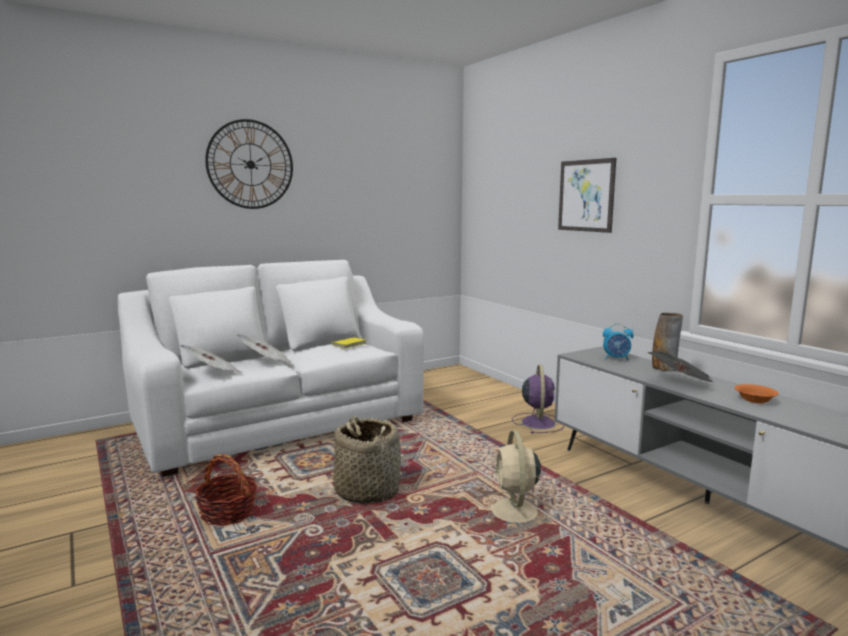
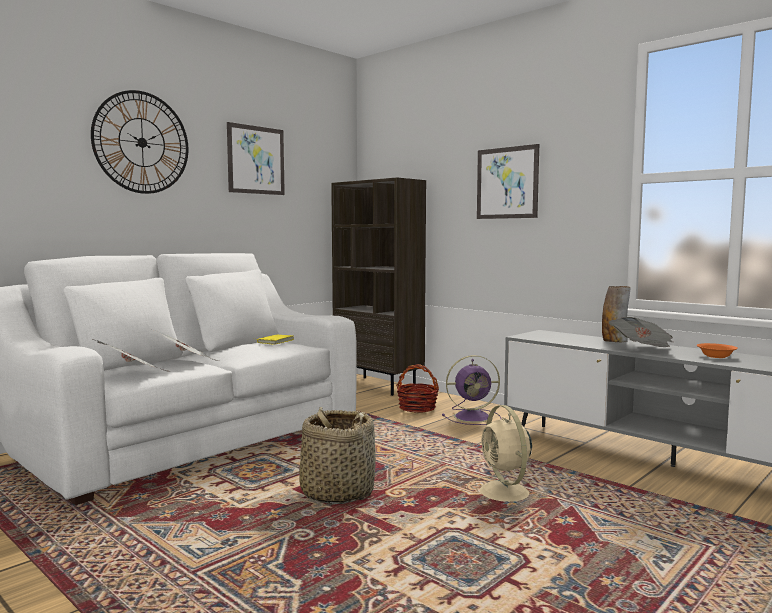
camera: 15 degrees left, 5 degrees down
(228, 513) = (186, 531): basket -> basket (417, 408)
(358, 172) = (256, 160): none -> picture
(470, 379) = (379, 386): none -> brown bookcase
(538, 422) = (474, 417): purple fan -> purple fan turned 90 degrees clockwise
(616, 358) = (564, 337): alarm clock -> none

